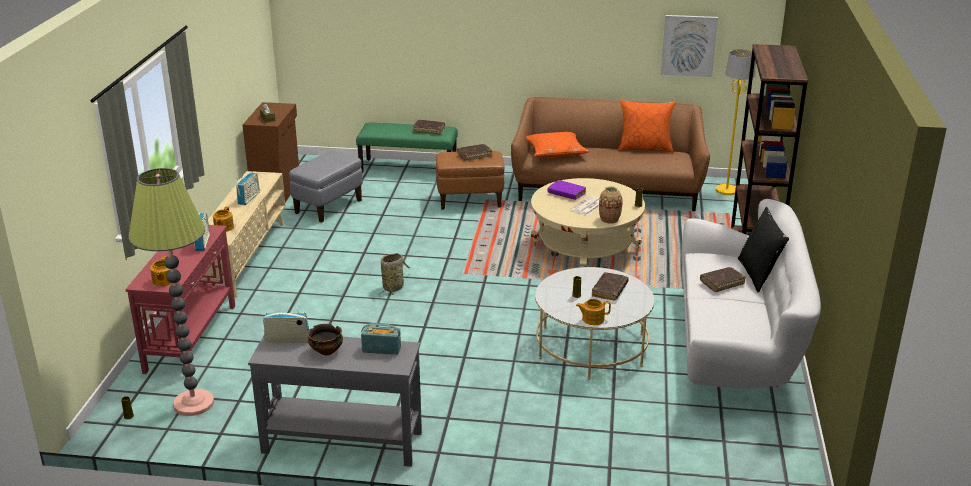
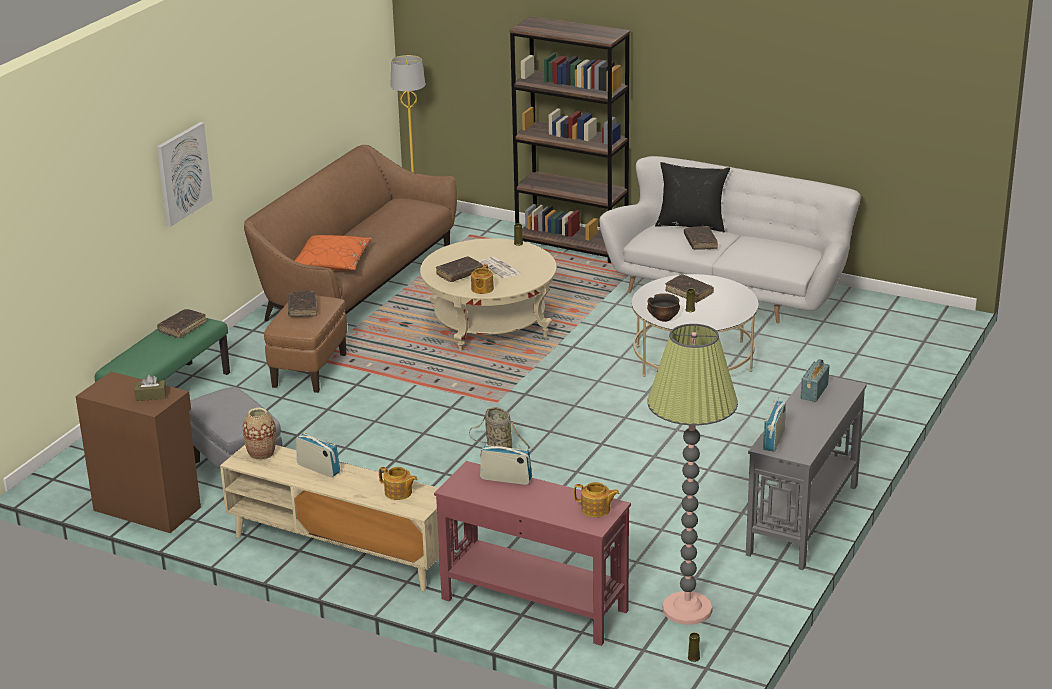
camera: 70 degrees left, 0 degrees up
(326, 351) = (805, 420): bowl -> bowl (663, 318)
(566, 193) = (459, 274): purple book -> brown book
(592, 319) = (740, 310): teapot -> teapot (482, 289)
(609, 219) = (541, 264): vase -> vase (261, 453)
(645, 148) = (367, 214): orange pillow -> none
(688, 45) = (340, 79): picture -> picture (183, 173)

